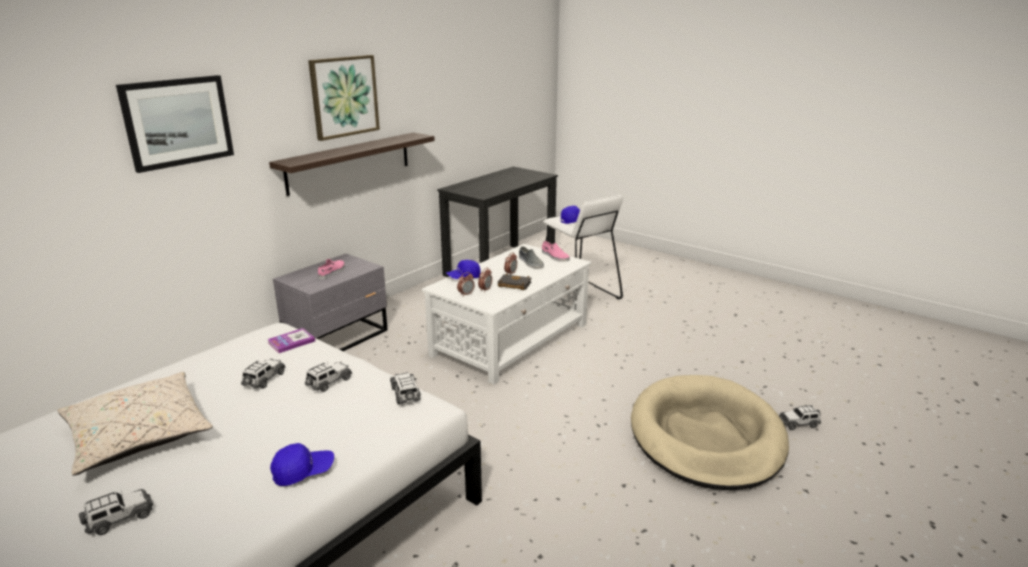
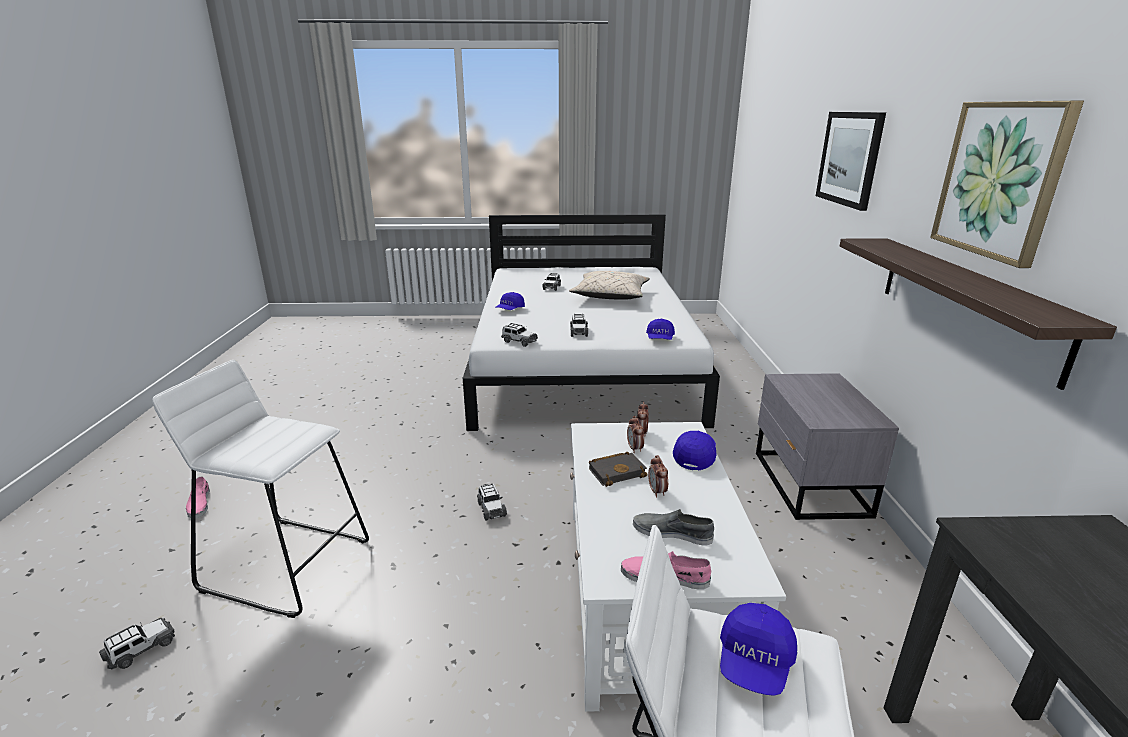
camera: 140 degrees right, 0 degrees up
(264, 380) = (617, 322): toy car -> toy car (491, 509)
(291, 341) = (660, 339): book -> blue cap
(332, 272) = (823, 399): pink shoe -> pink shoe (199, 504)
(706, 436) = (288, 564): beige dog bed -> white stool

